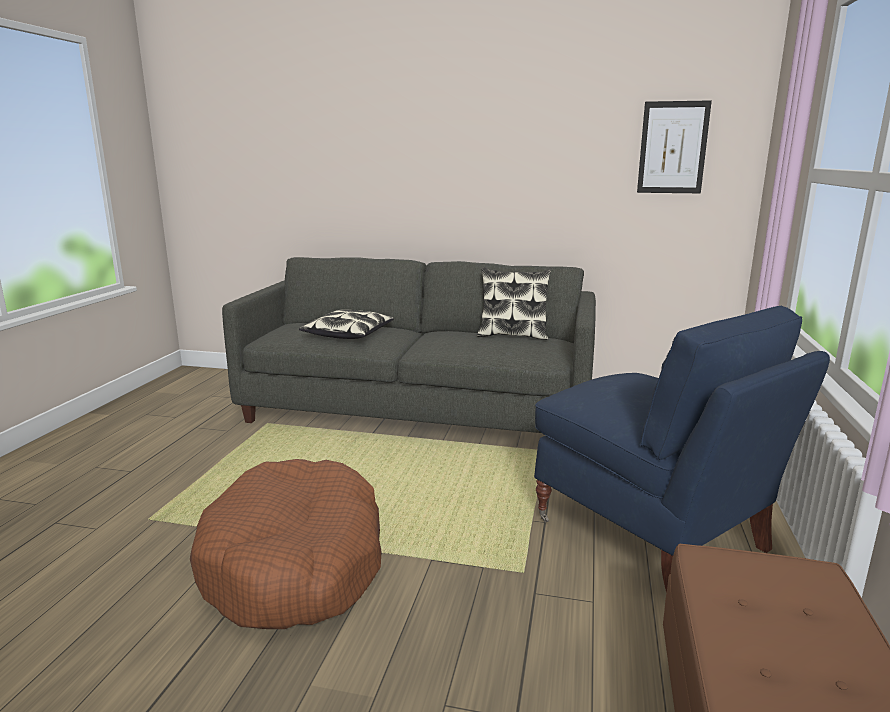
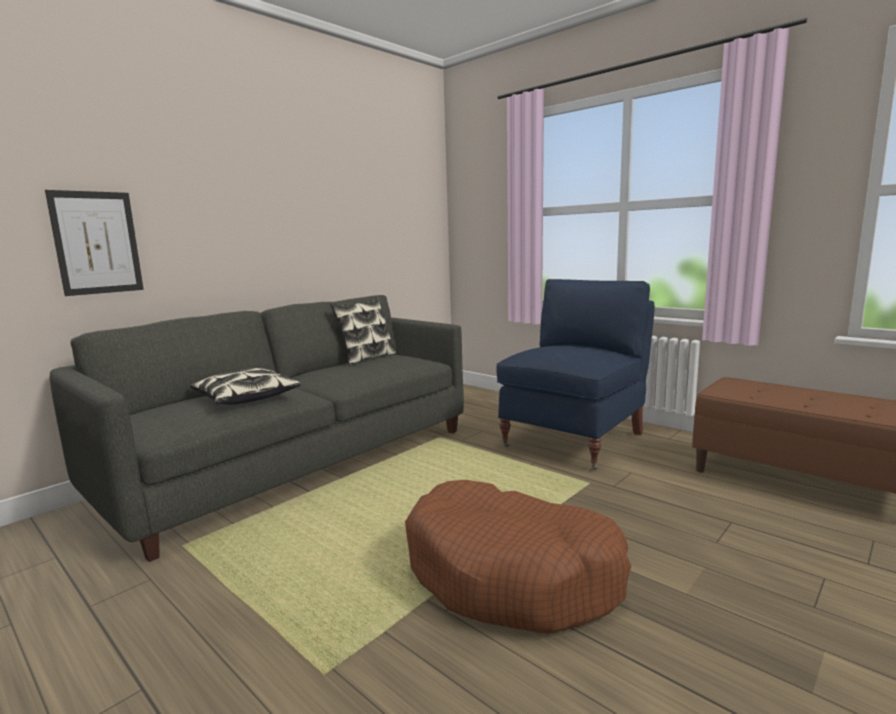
camera: 60 degrees left, 5 degrees down
(652, 536) = (574, 439): blue armchair -> blue armchair turned 45 degrees counterclockwise
(673, 148) = (404, 201): picture -> picture (97, 243)

